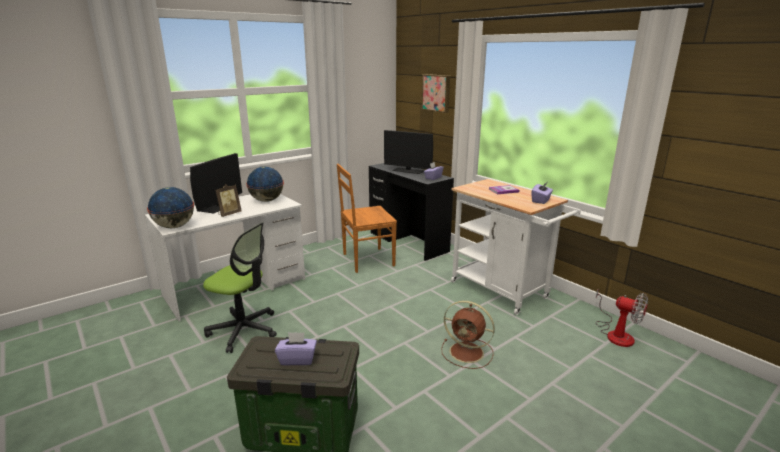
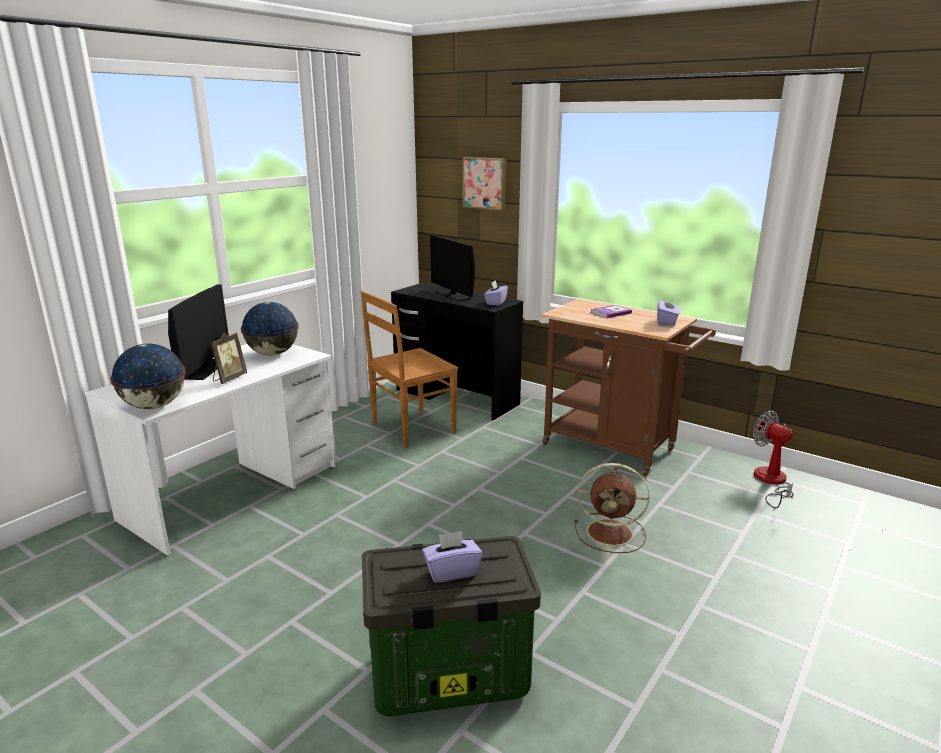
camera: 15 degrees left, 0 degrees up
(244, 330) = (282, 552): office chair -> none
(408, 170) = (453, 295): monitor -> monitor turned 45 degrees clockwise
(503, 292) = (616, 449): white cart -> brown cart
(616, 333) = (771, 482): fan -> fan turned 150 degrees counterclockwise

